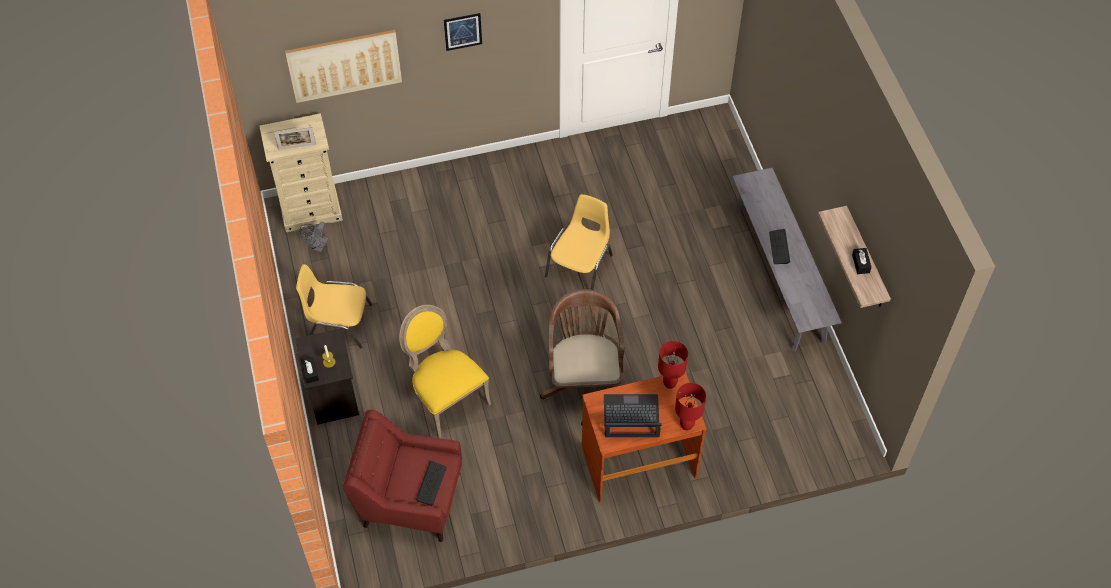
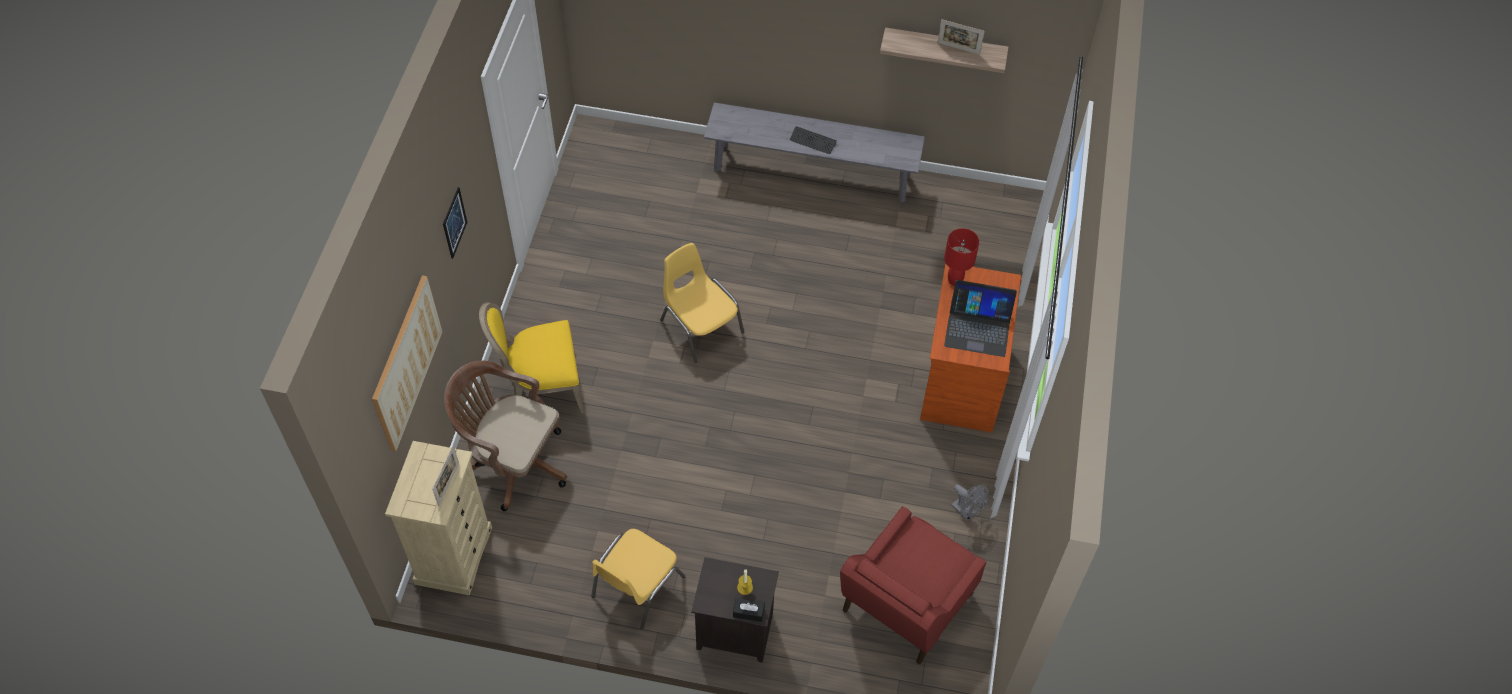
camera: 65 degrees left, 0 degrees up
(318, 247) = (514, 567): grey fan -> grey fan (966, 512)
(431, 484) = (936, 556): keyboard -> none
(445, 398) = (797, 519): yellow chair -> yellow chair (542, 388)
(584, 382) = (846, 384): brown office chair -> brown office chair (512, 461)
(631, 417) = (978, 328): laptop -> laptop turned 105 degrees counterclockwise
(686, 425) = (1009, 288): red table lamp -> none
(860, 264) = (958, 48): black tissue box -> picture frame

